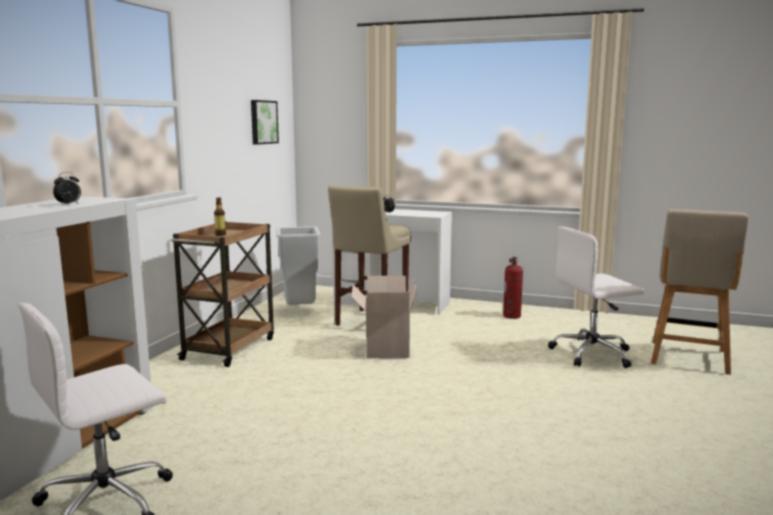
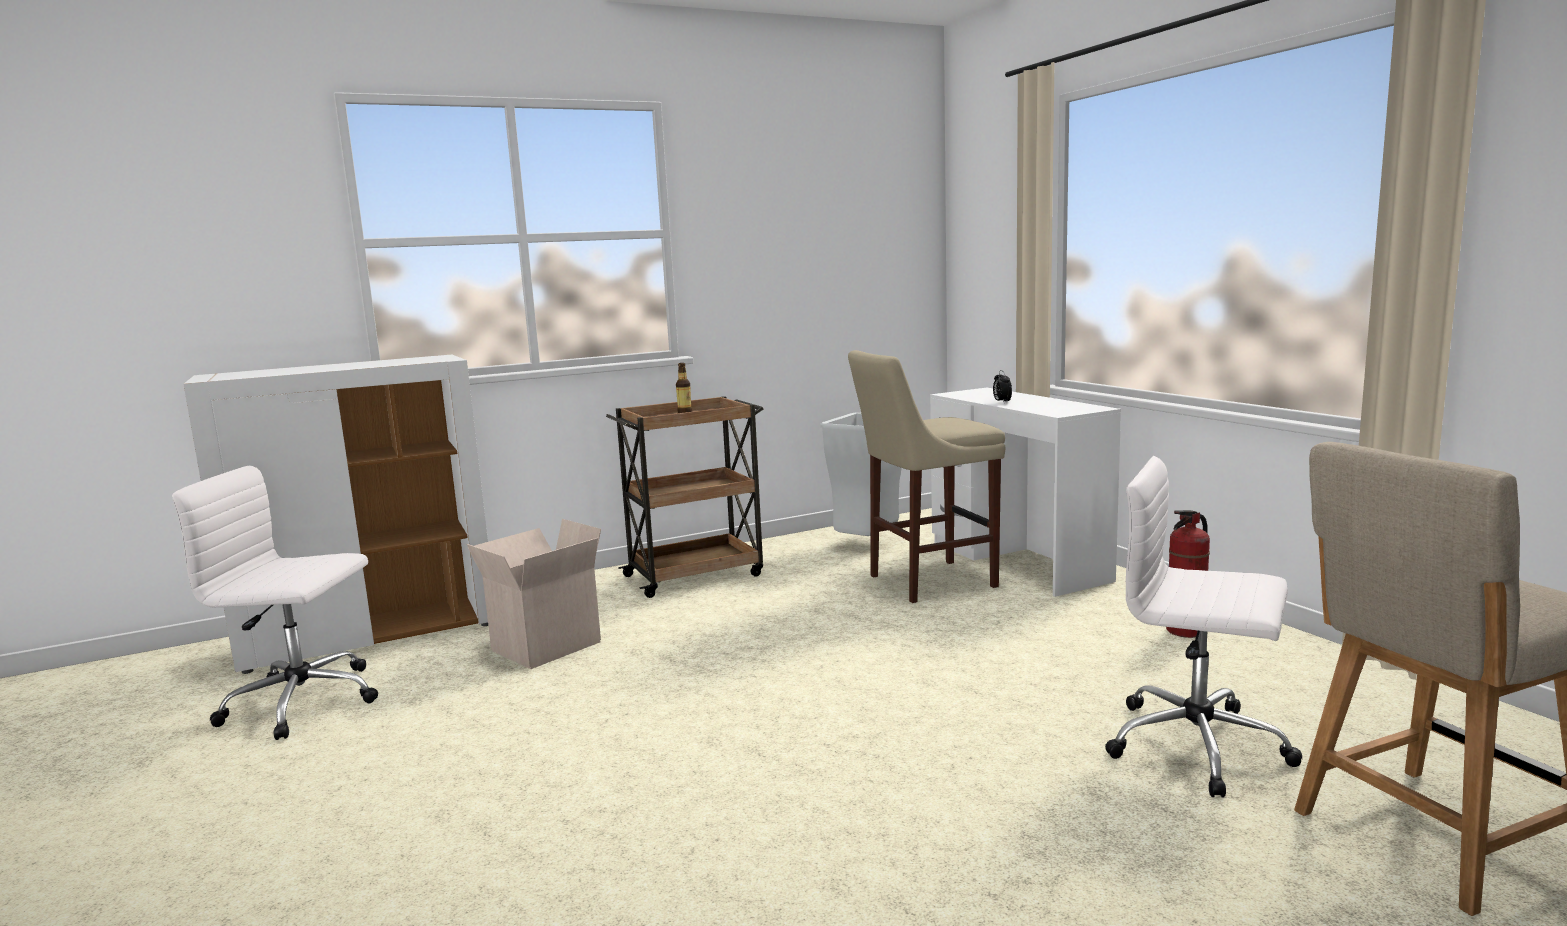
camera: 45 degrees right, 0 degrees up
(69, 204) = (383, 363): alarm clock -> none
(263, 122) = (860, 250): picture -> none
(385, 349) = (862, 627): cardboard box -> cardboard box (546, 645)

